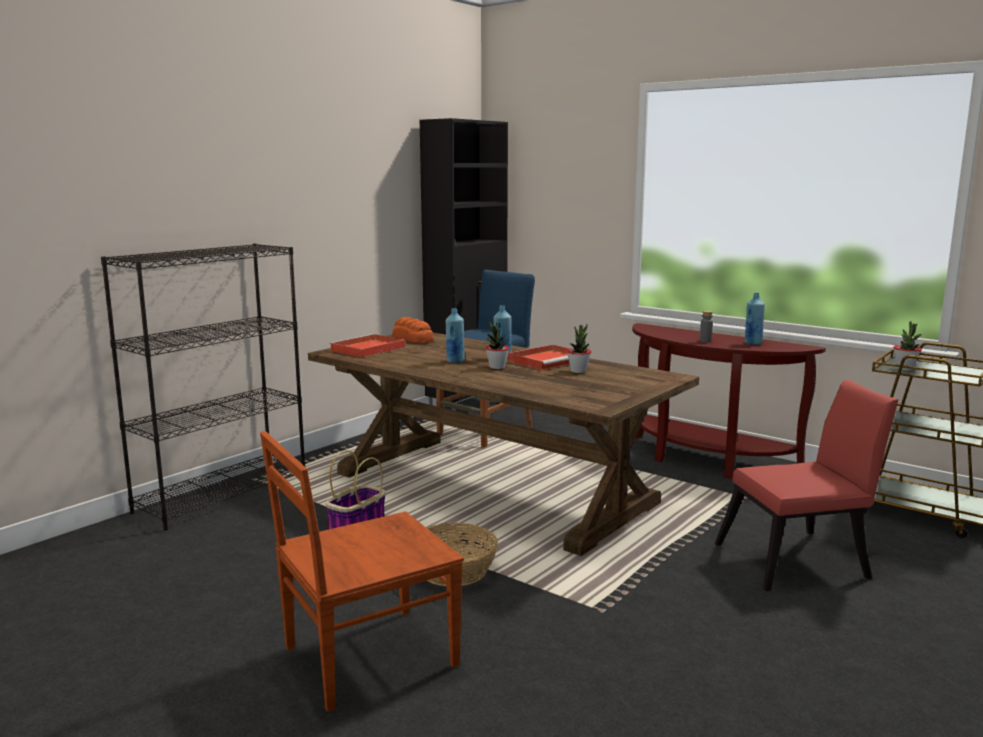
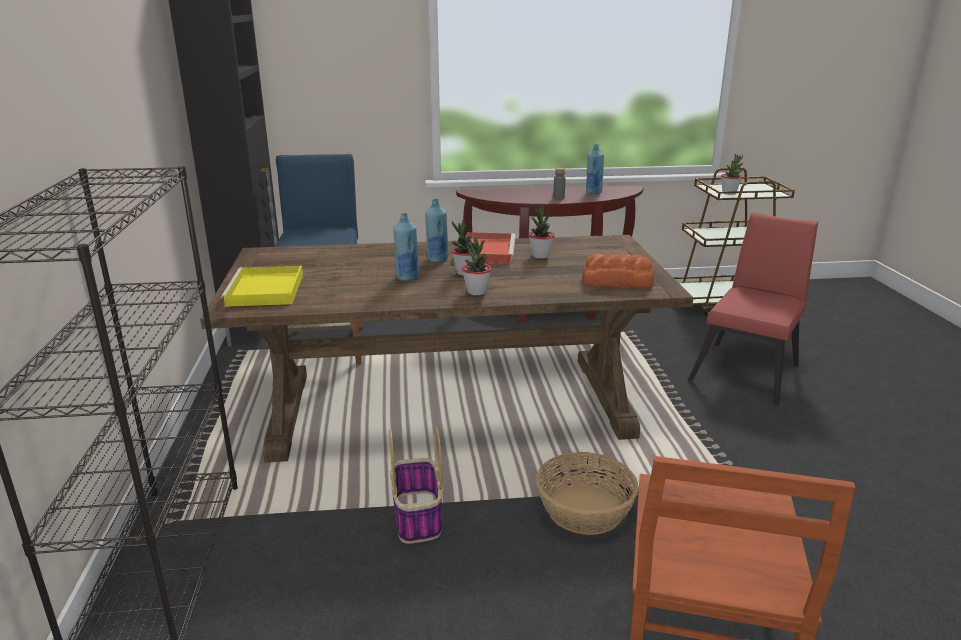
camera: 45 degrees left, 10 degrees up
(367, 349) = (265, 290): red tray -> yellow tray
(413, 339) = (279, 261): bread -> bread (618, 282)
(471, 377) = (476, 292): none -> potted plant

